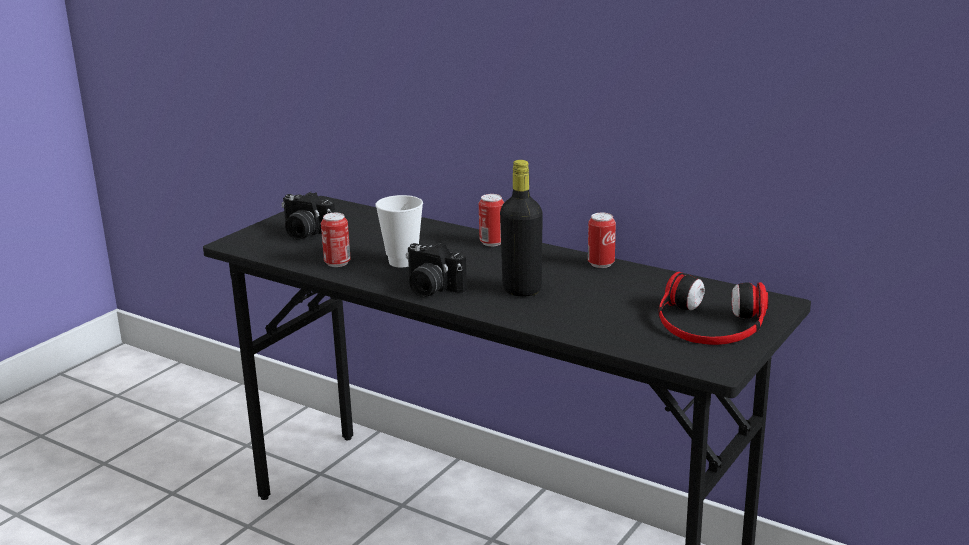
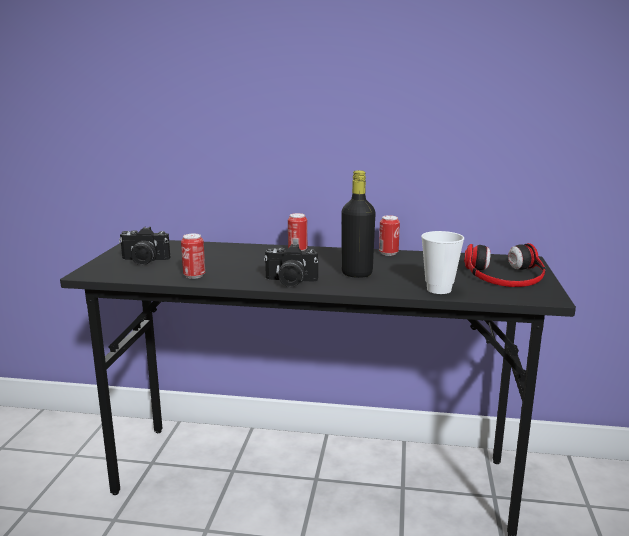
camera: 25 degrees left, 5 degrees down
(402, 262) = (246, 269): cup -> cup (439, 289)

